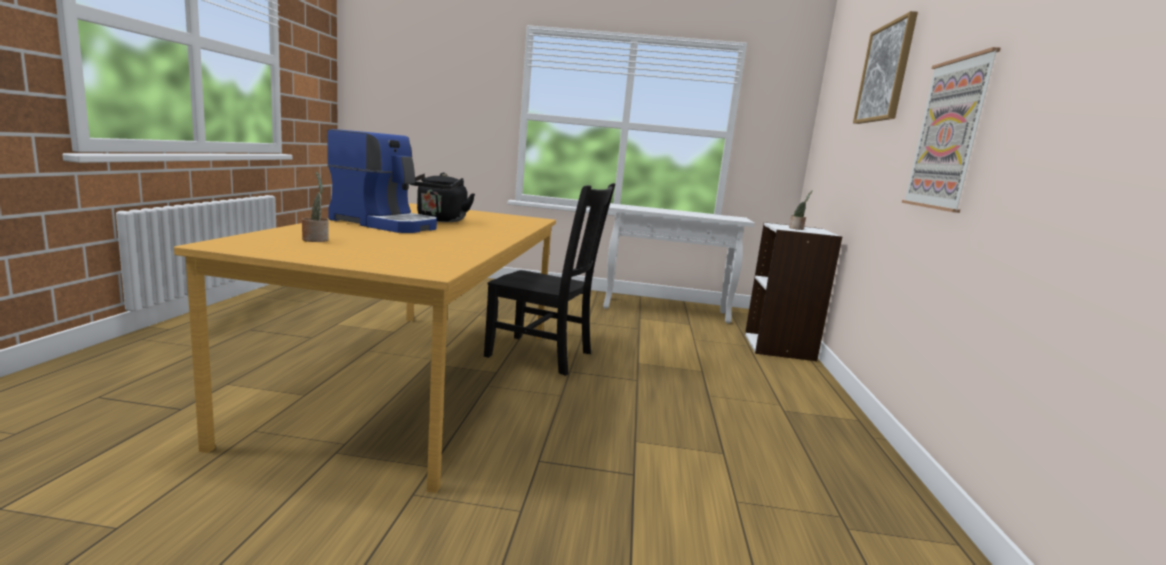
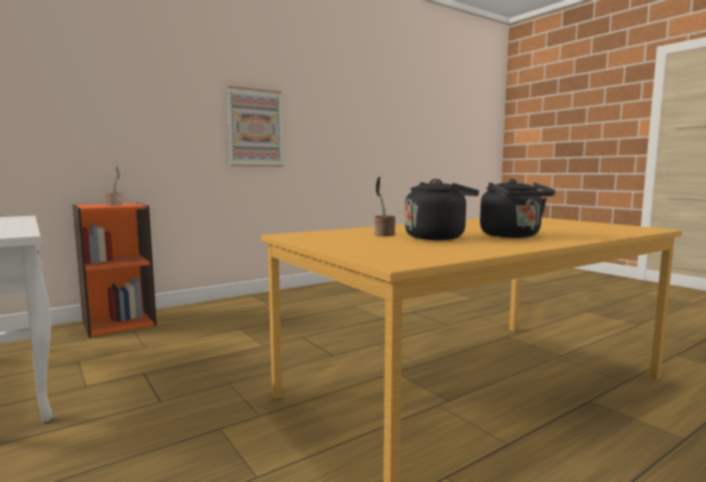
camera: 130 degrees left, 5 degrees down
(315, 239) = (585, 228): potted plant -> potted plant (383, 235)
(385, 224) = (513, 236): coffee machine -> black kettle
(542, 355) = (322, 374): black chair -> none
(780, 347) = (119, 323): white bookcase -> orange bookcase
(885, 73) = (142, 69): picture -> none

